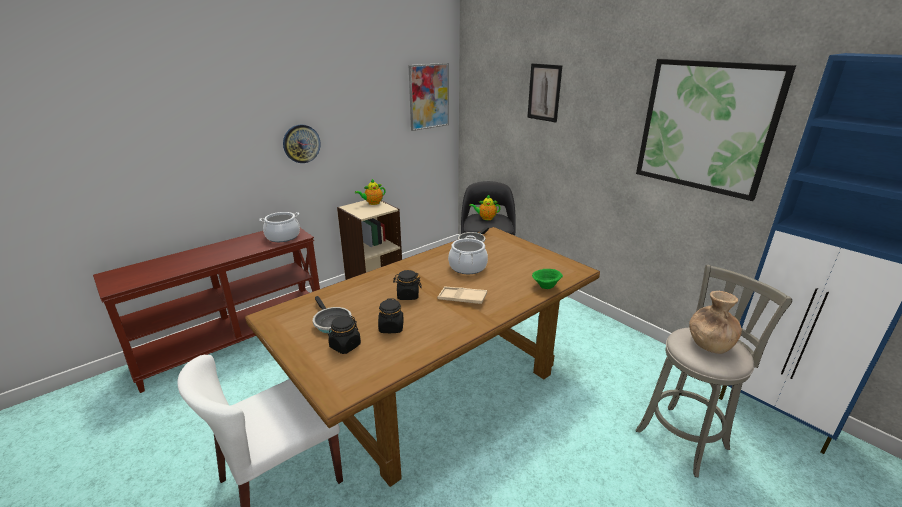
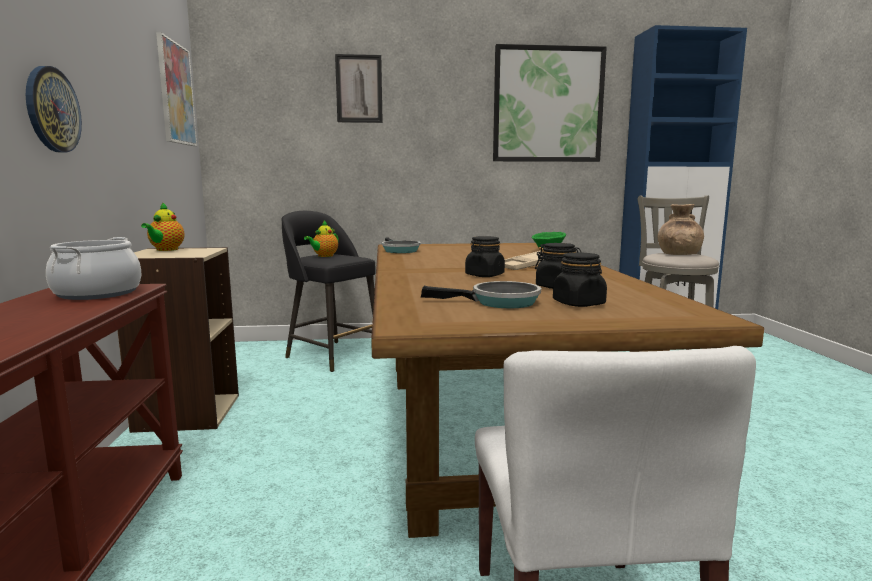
camera: 55 degrees left, 15 degrees down
(468, 267) = (457, 257): cooking pot -> none

